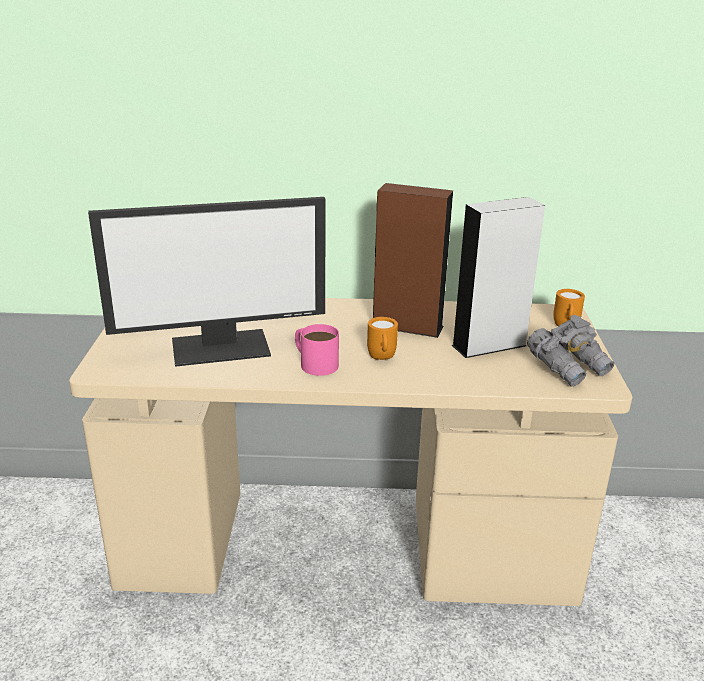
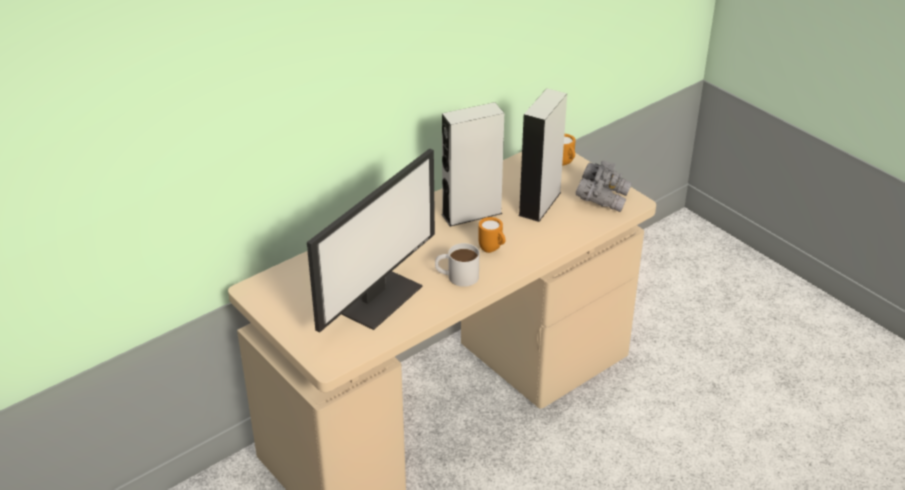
camera: 40 degrees left, 10 degrees up
(314, 363) = (457, 276): pink mug -> white mug
(407, 326) = (471, 213): brown speaker -> grey speaker

